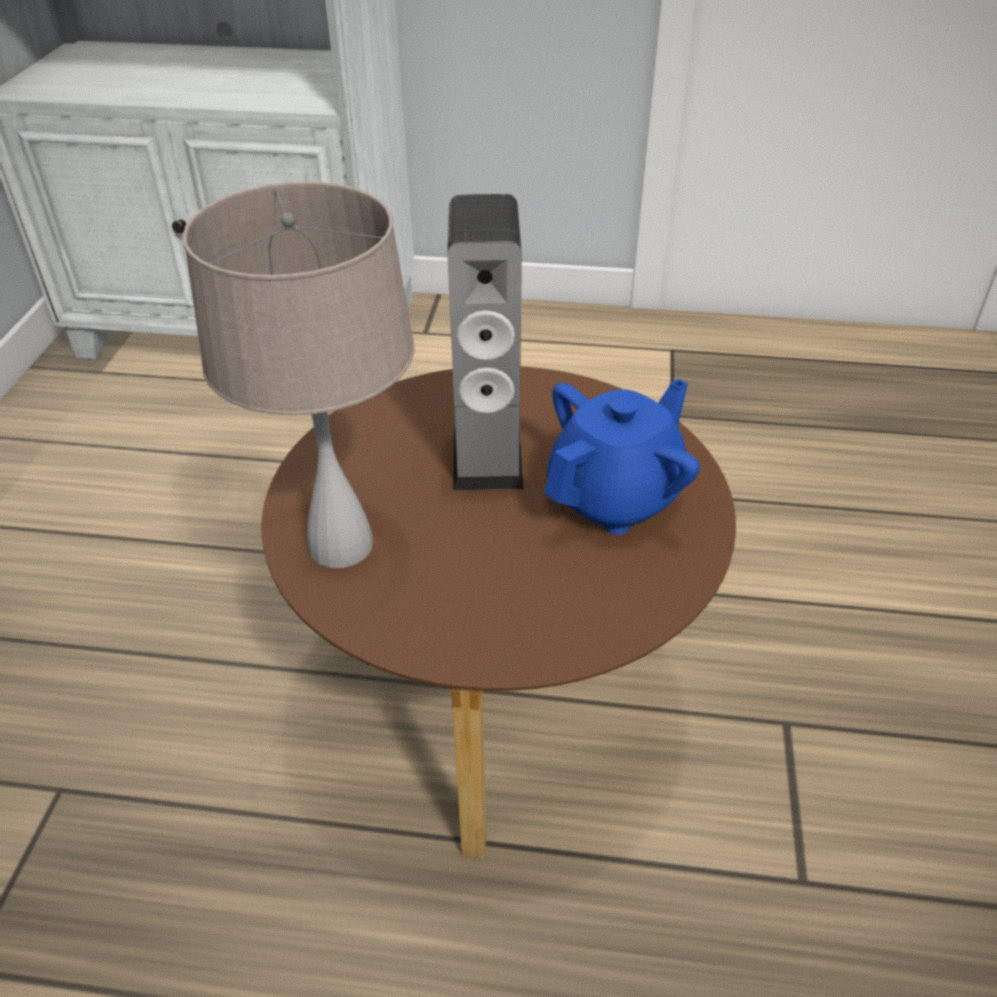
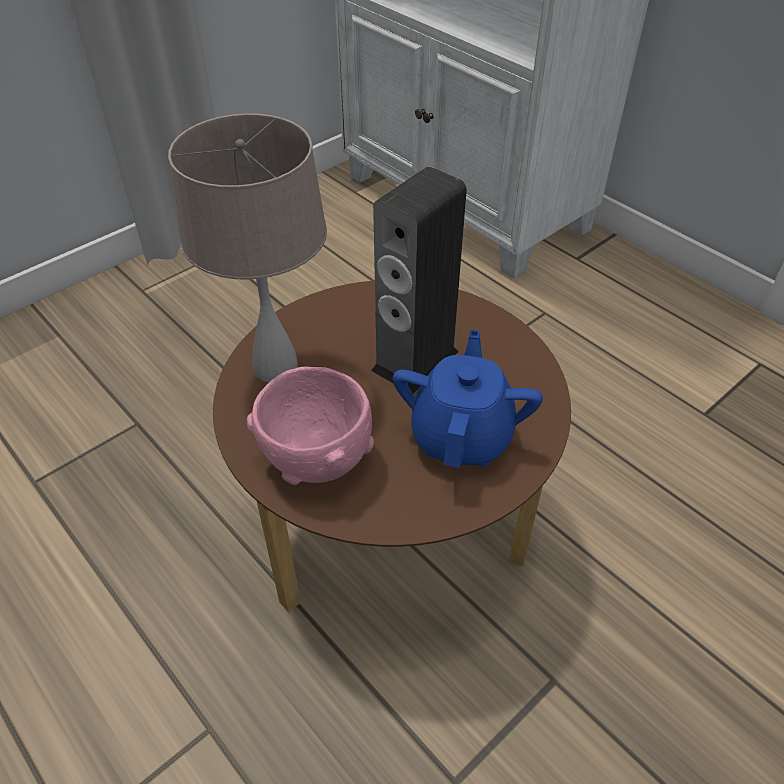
camera: 40 degrees right, 5 degrees up
(502, 605) = (317, 458): none -> pink bowl
(615, 497) = (462, 436): blue teapot -> blue teapot turned 75 degrees counterclockwise

